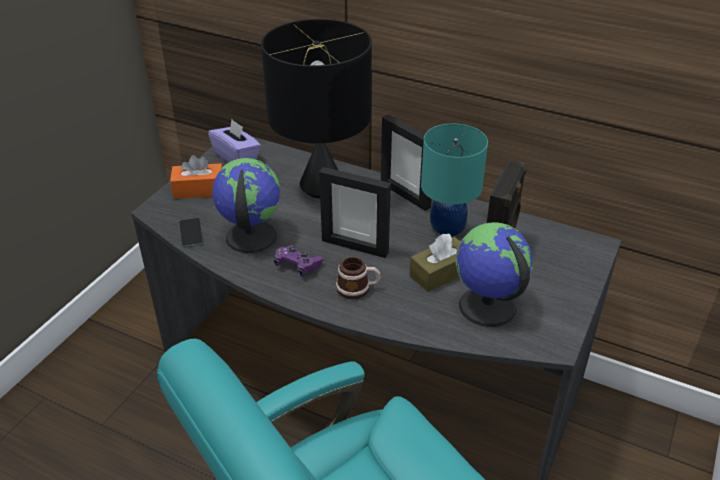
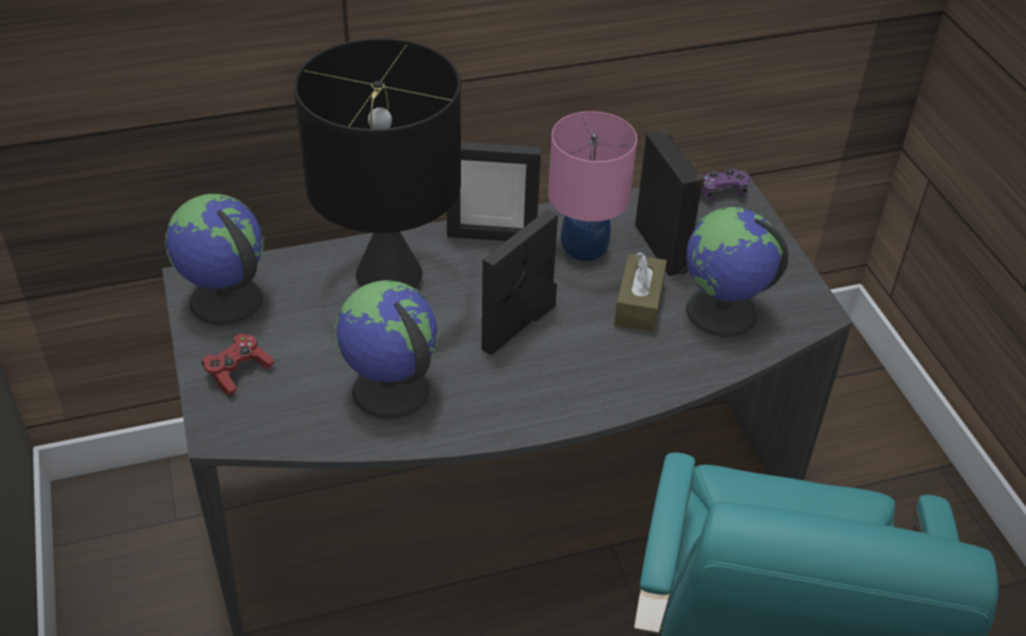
camera: 45 degrees left, 5 degrees up
(191, 233) = (311, 432): phone -> none
(199, 189) = (238, 372): orange tissue box -> red game controller
(236, 157) = (224, 301): purple tissue box -> globe
(298, 266) = (491, 389): purple game controller -> purple game controller (719, 190)
(355, 245) = (519, 327): picture frame -> picture frame turned 150 degrees clockwise
(358, 289) = (585, 374): mug -> none
(447, 230) = (585, 252): turquoise table lamp -> pink table lamp

